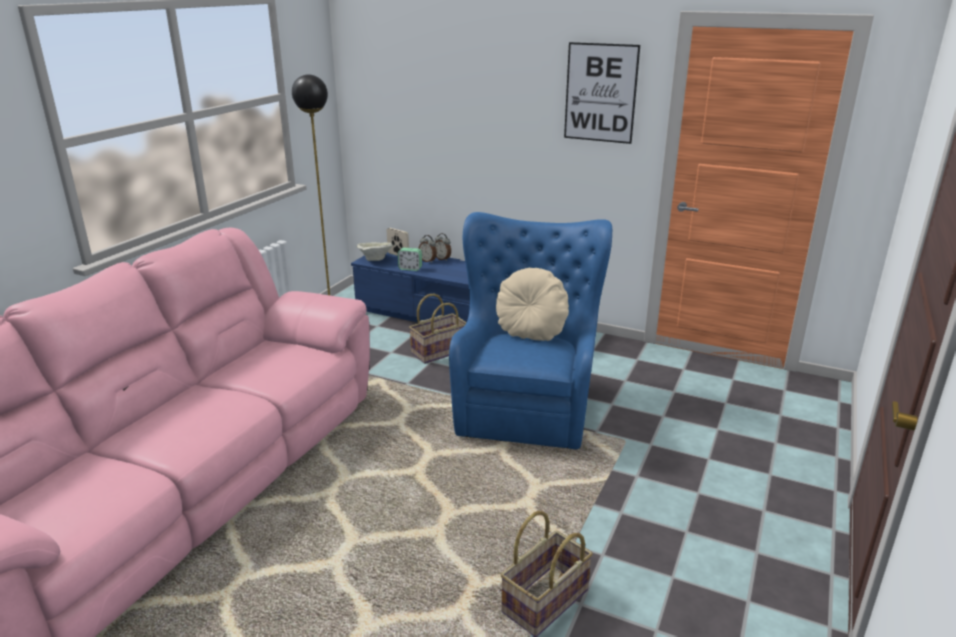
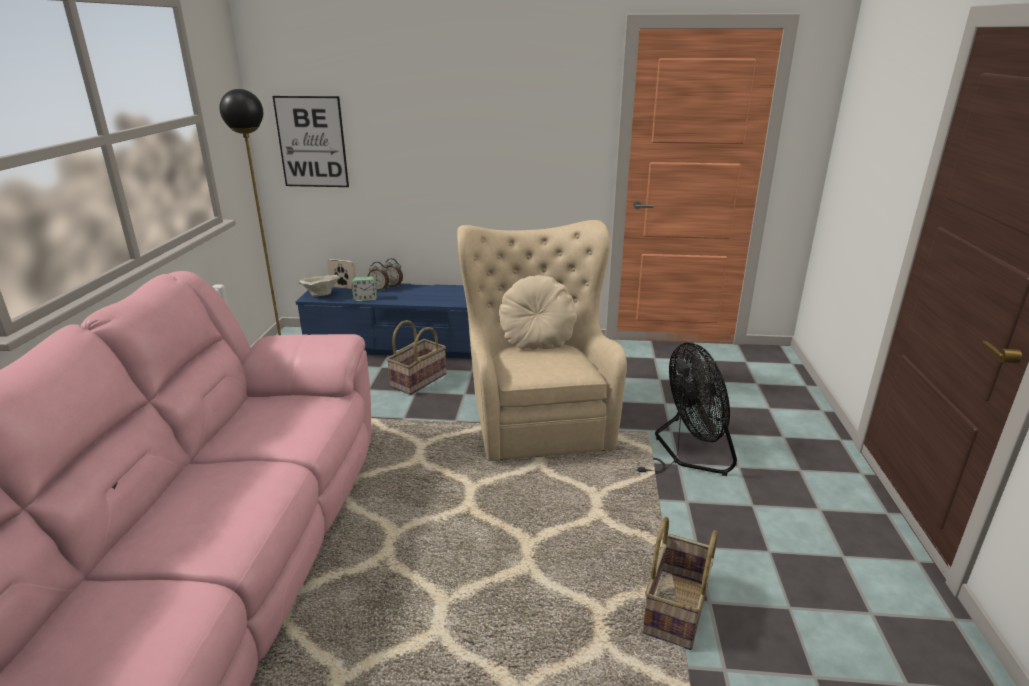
camera: 20 degrees left, 0 degrees up
(527, 404) = (537, 416): blue armchair -> beige armchair
(600, 93) = (551, 99): picture -> picture (312, 142)
(649, 464) = (682, 450): none -> black fan

